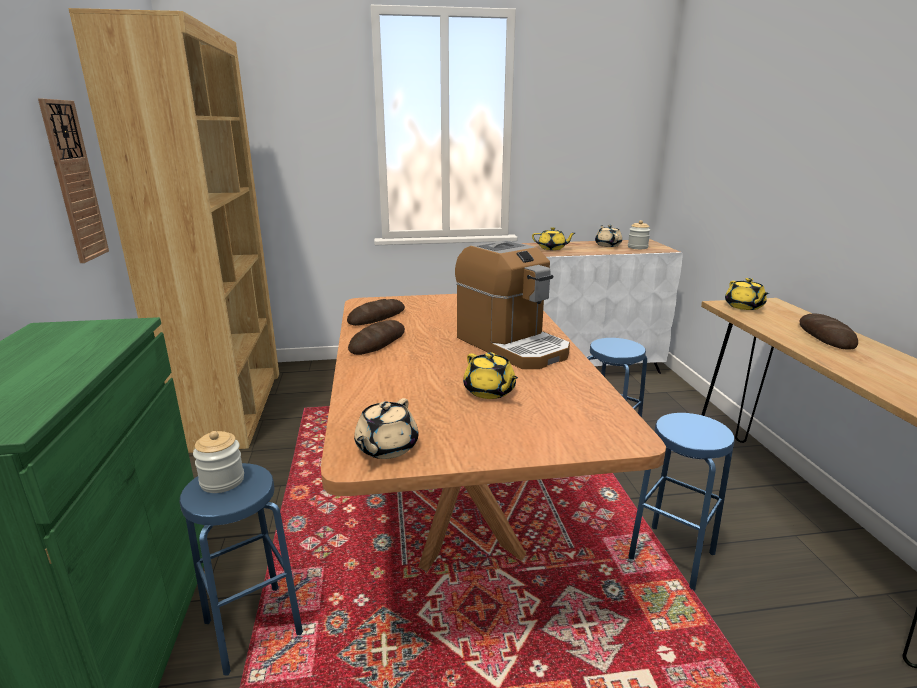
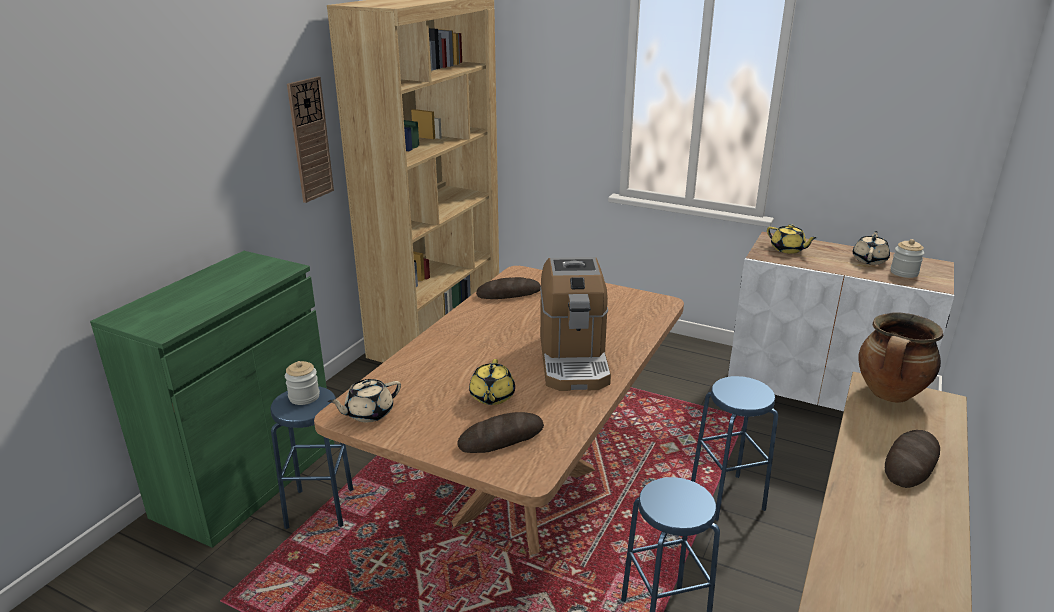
camera: 35 degrees right, 5 degrees up
(377, 342) = (475, 321): bread -> bread (501, 438)
(744, 306) = (890, 395): yellow teapot -> cooking pot

